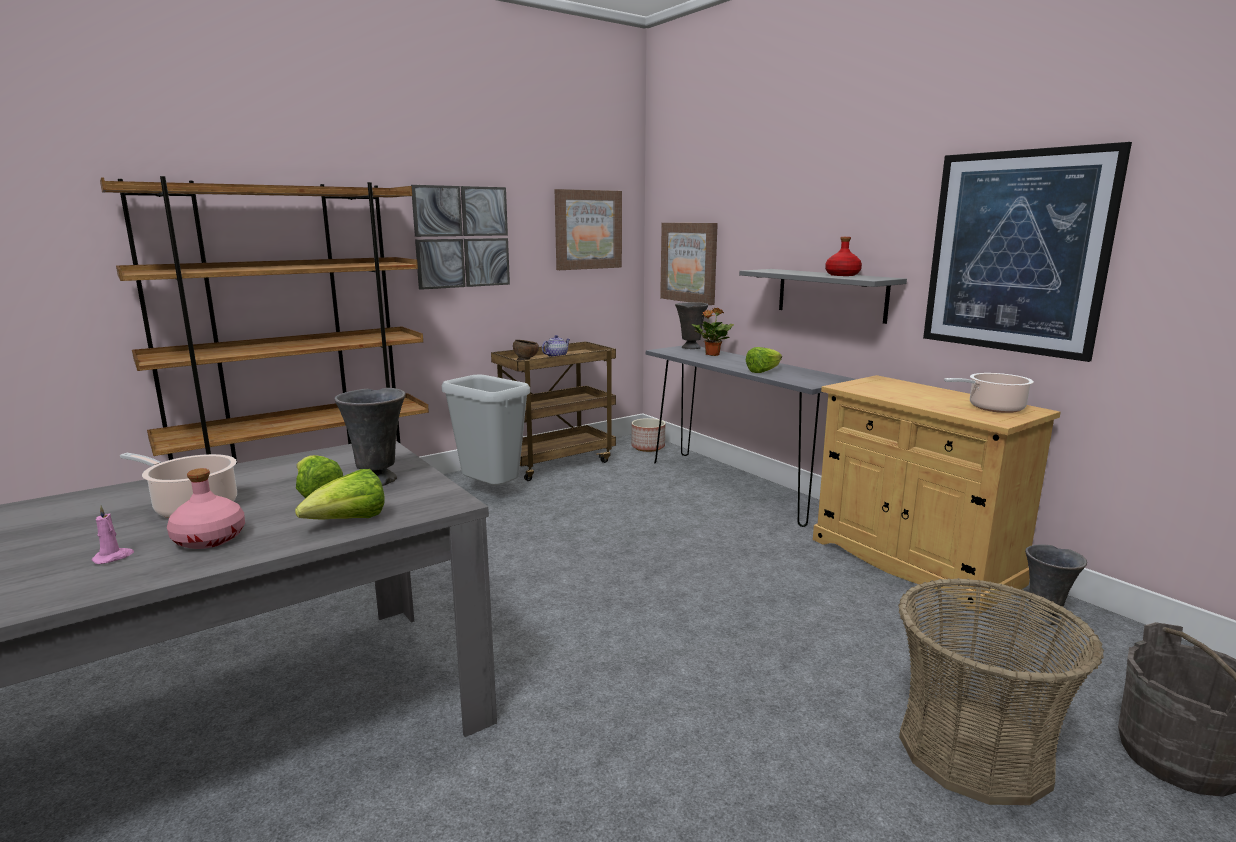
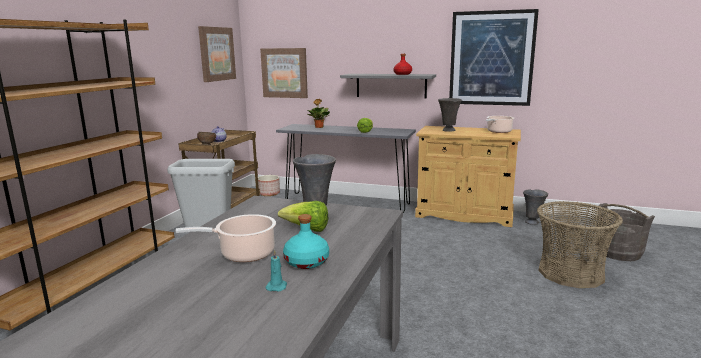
camera: 35 degrees left, 0 degrees up
(113, 557) = (277, 286): pink candle -> turquoise candle
(210, 539) = (307, 262): pink bottle -> turquoise bottle
(349, 522) = (358, 233): lettuce -> none
(462, 237) = (152, 61): picture -> none
(690, 348) = (298, 125): grey vase -> grey vase (448, 130)

